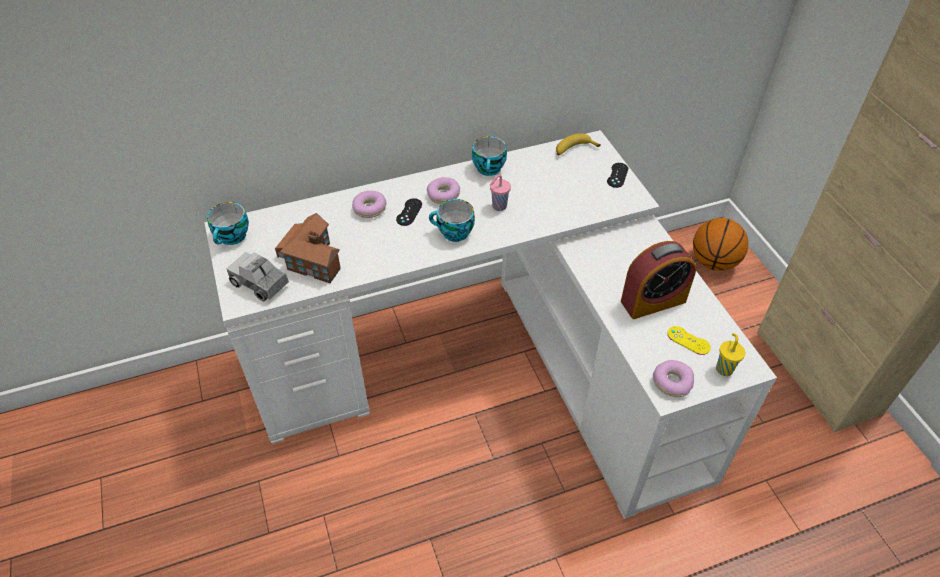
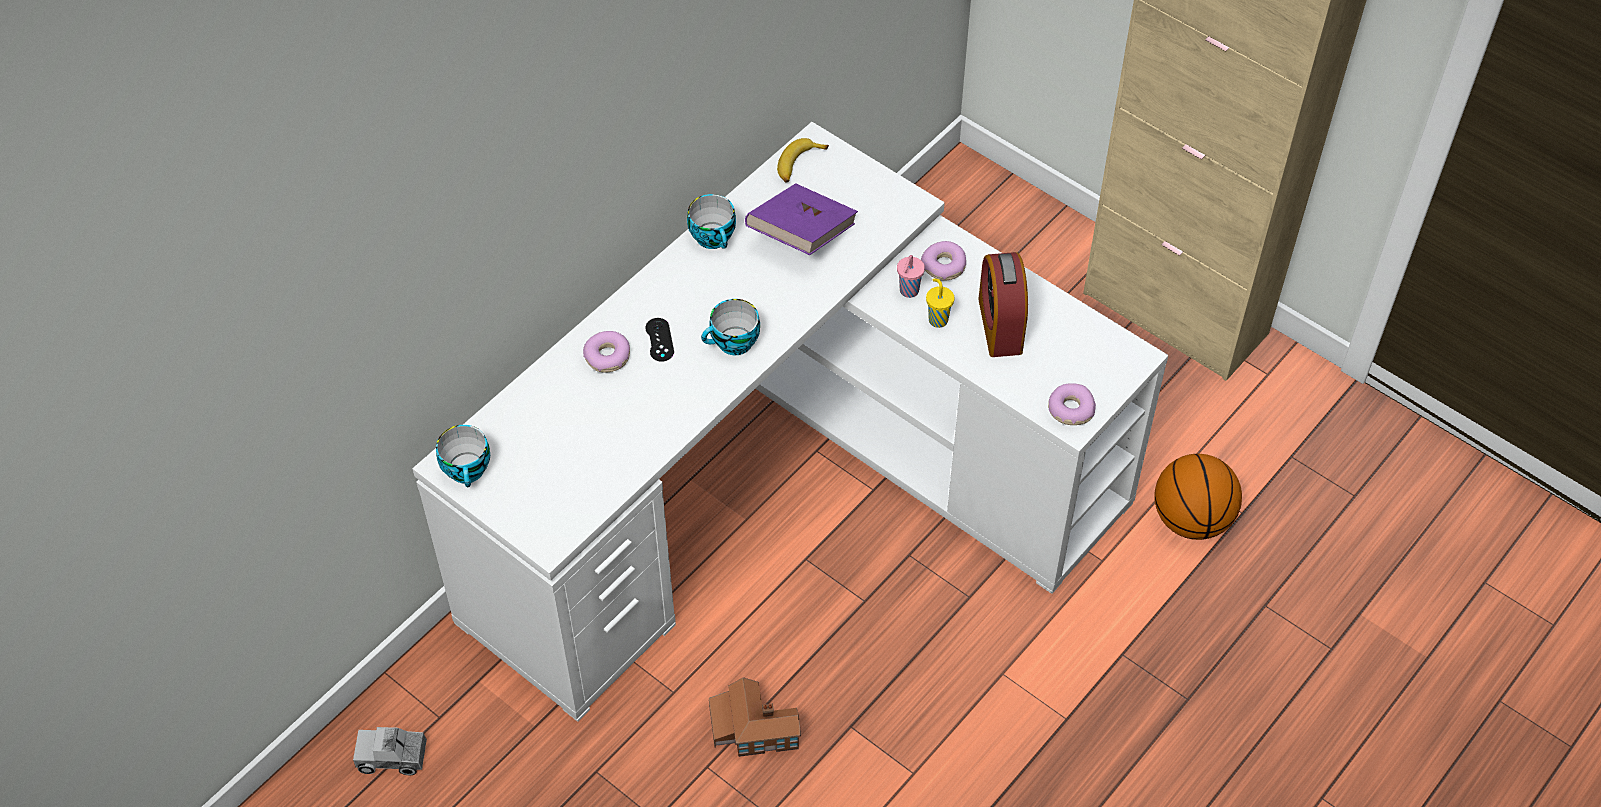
camera: 30 degrees left, 5 degrees up
(260, 283) = (554, 510): toy truck -> toy truck (392, 756)
(312, 258) = (589, 451): toy house -> toy house (753, 728)
(443, 195) = (684, 298): donut -> donut (944, 266)
(498, 207) = (761, 285): pink cup -> pink cup (908, 291)
(546, 188) = (801, 235): none -> purple book
(617, 175) = (872, 180): black game controller -> none
(653, 301) = (1000, 325): alarm clock -> alarm clock turned 135 degrees clockwise
(688, 340) = (1061, 355): yellow game controller -> none
(714, 262) = (983, 216): basketball -> basketball (1191, 519)
(724, 368) = (1113, 369): yellow cup -> yellow cup (937, 319)

